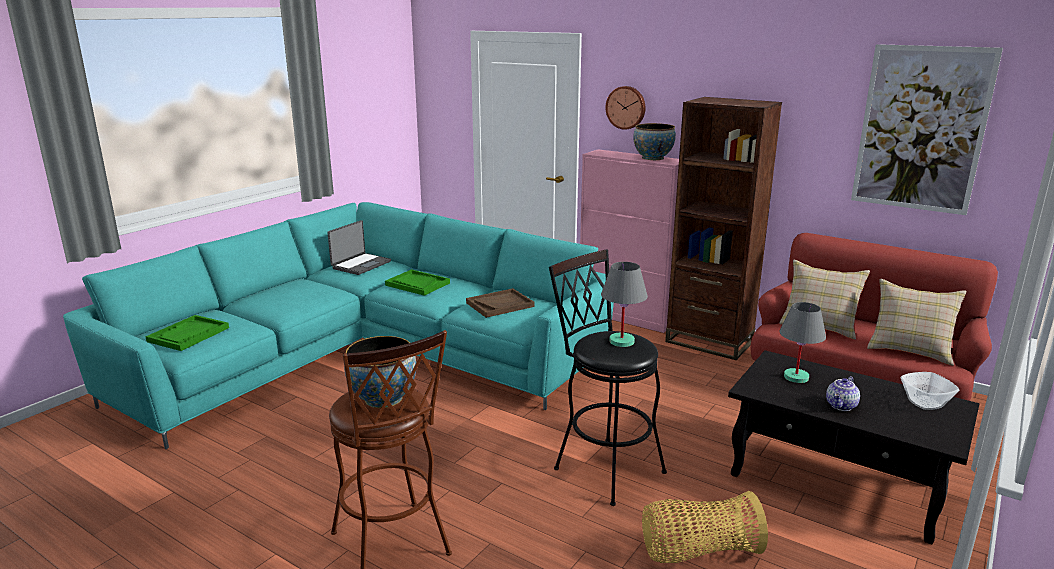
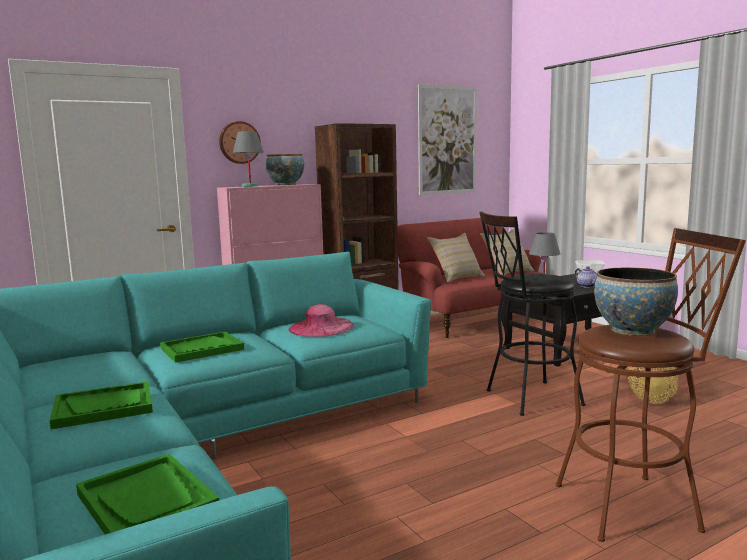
camera: 65 degrees left, 10 degrees down
(300, 292) = (104, 407): none -> green tray
(360, 265) = (66, 368): laptop -> none
(500, 304) = (321, 327): brown tray -> pink hat
(622, 341) = (535, 275): grey table lamp -> grey table lamp (250, 186)

